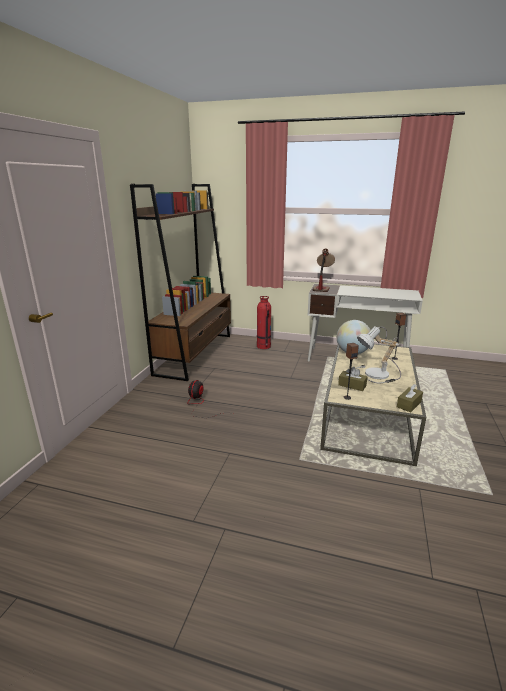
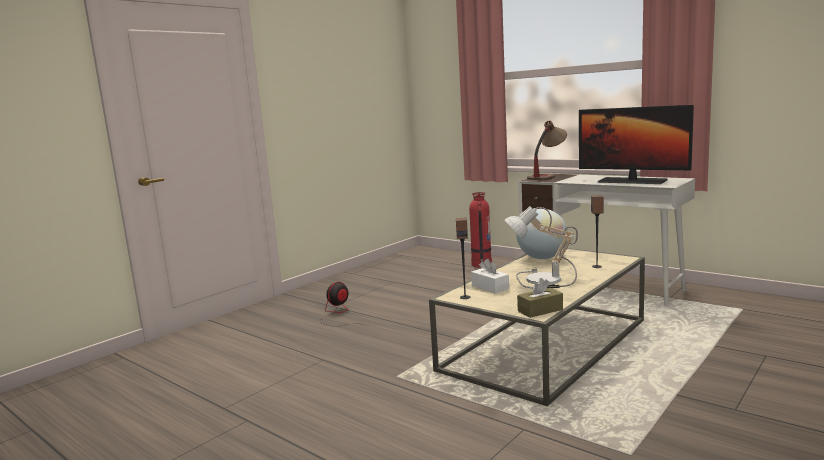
camera: 25 degrees right, 10 degrees down
(195, 353) = (386, 266): brown bookcase -> none
(352, 385) = (490, 287): brown tissue box -> white tissue box
(386, 293) = (632, 181): none -> monitor

